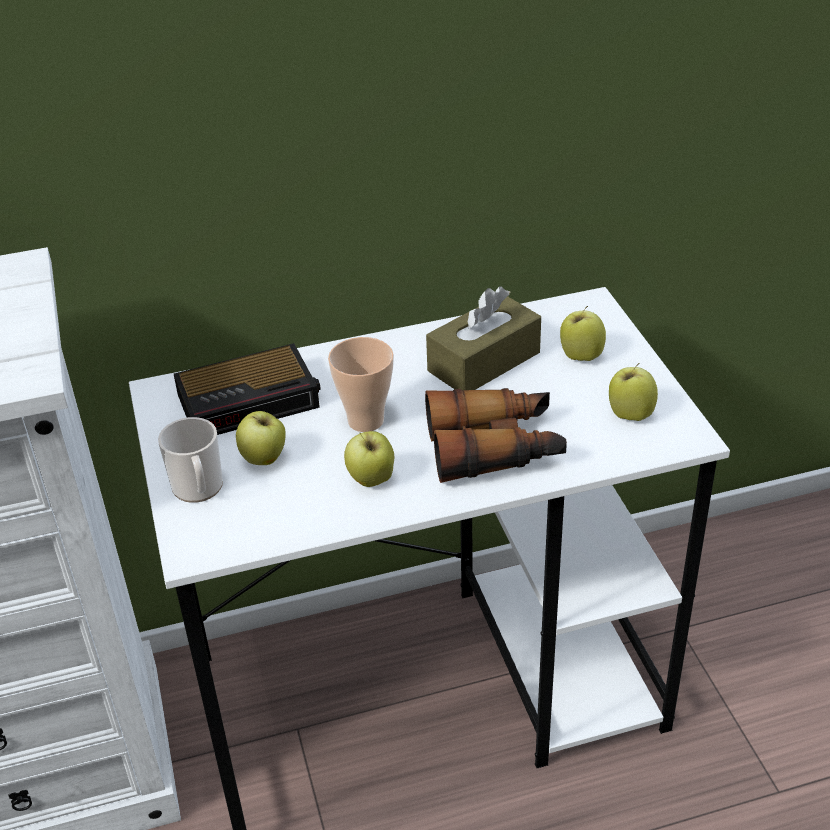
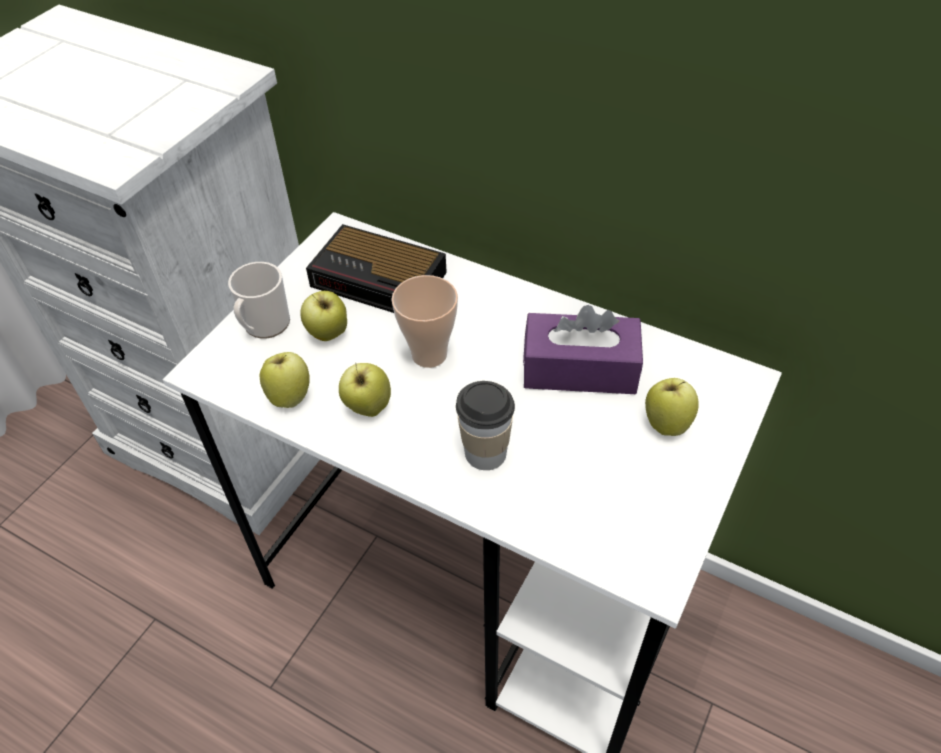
camera: 45 degrees right, 10 degrees up
(484, 362) = (579, 369): brown tissue box -> purple tissue box
(495, 448) = (485, 453): binoculars -> cup
(630, 414) = (633, 512): apple -> apple (290, 396)

